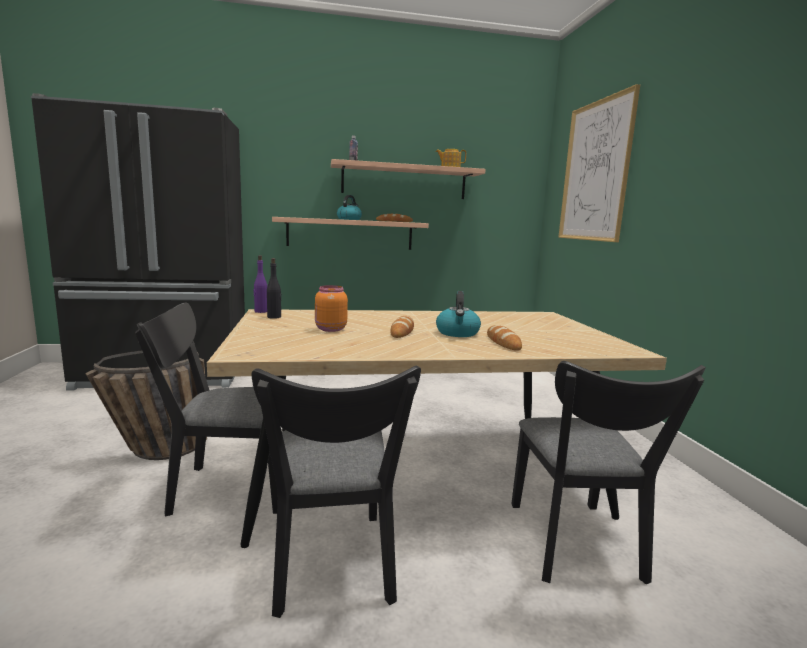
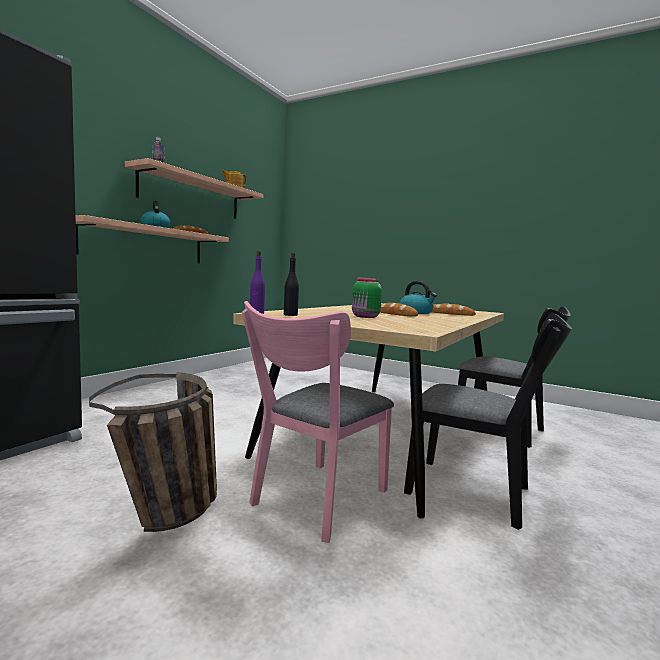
camera: 50 degrees left, 5 degrees down
(224, 489) = (314, 501): black chair -> pink chair
(330, 329) = (365, 317): orange jar -> green jar
(595, 171) = (345, 207): picture -> none

